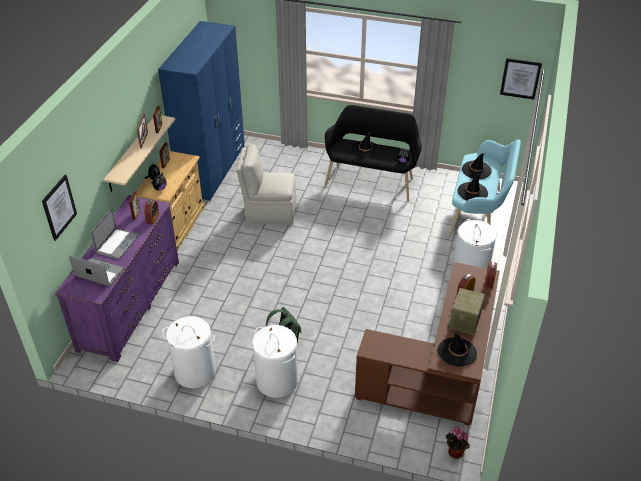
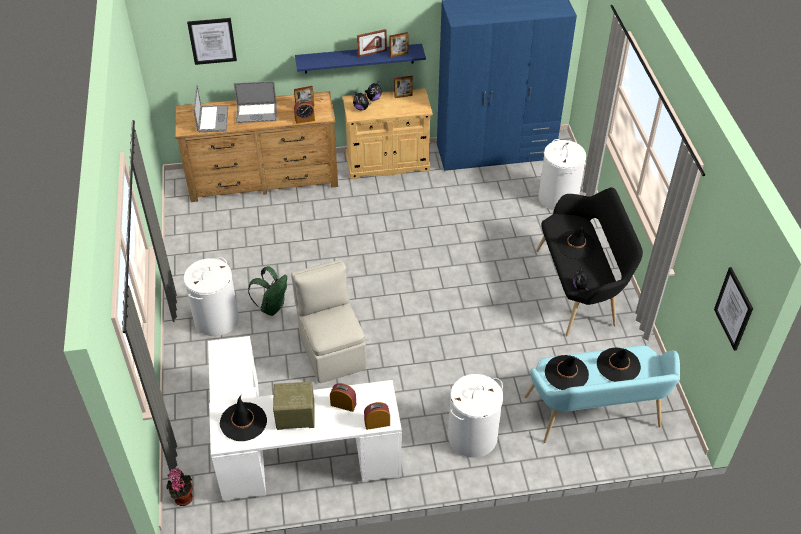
camera: 65 degrees right, 5 degrees up
(130, 304) = (263, 179): purple dresser -> brown dresser
(132, 153) = (359, 58): beige shelf -> blue shelf
(195, 372) = (201, 257): white laundry basket -> white laundry basket (557, 198)
(269, 212) = (457, 222): beige chair -> beige chair (332, 351)
(440, 372) = (290, 452): brown desk -> white desk

